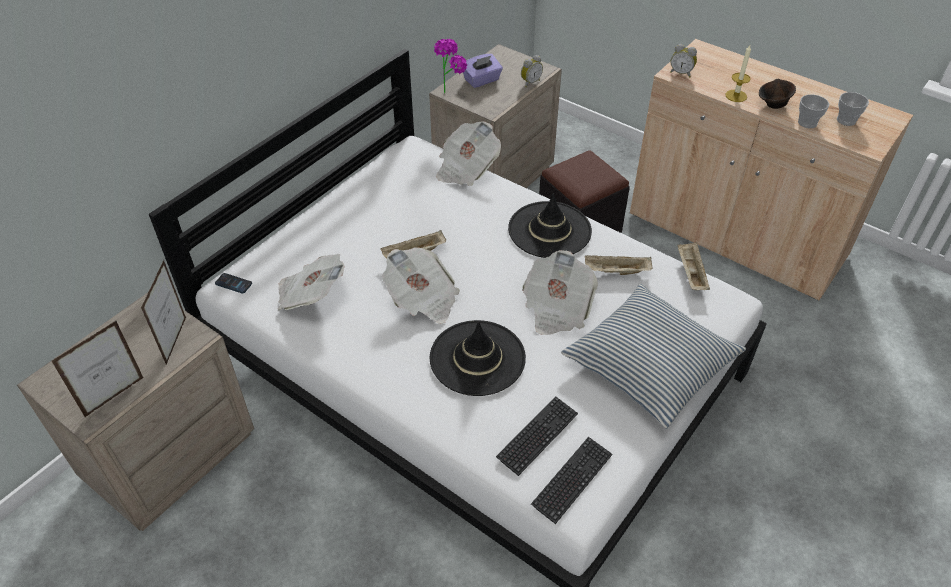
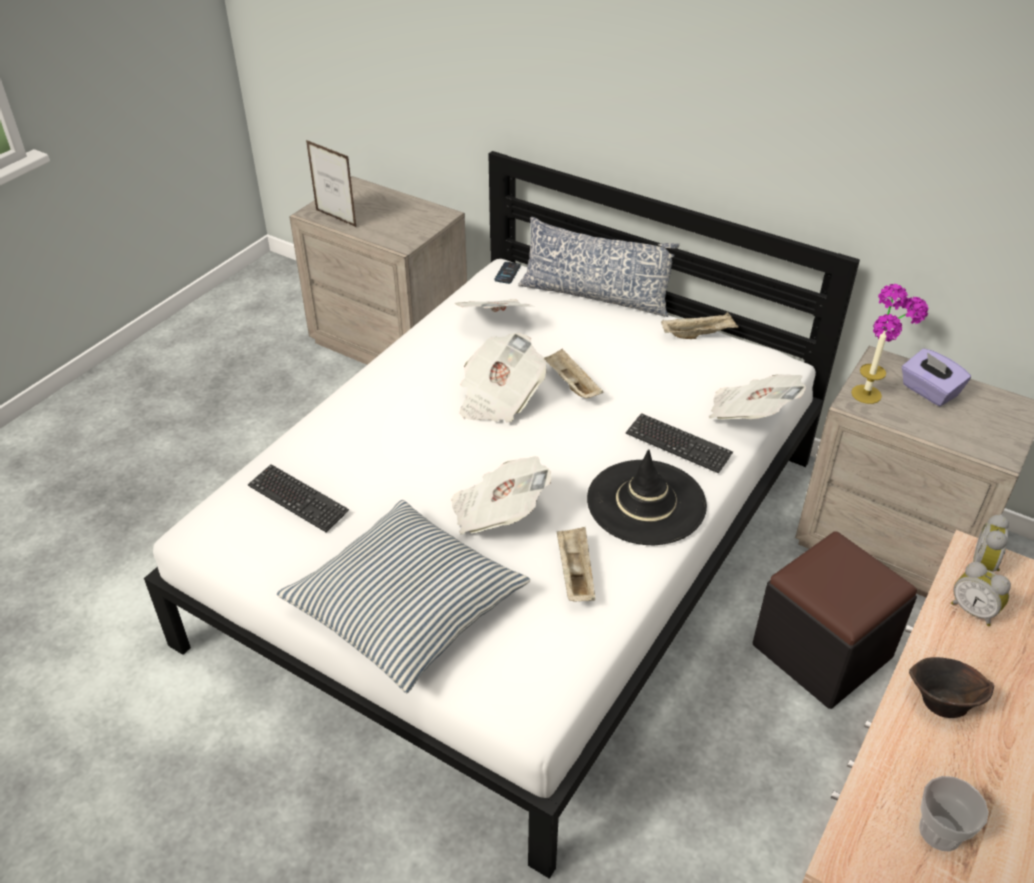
camera: 85 degrees right, 5 degrees down
(176, 340) = (399, 235): picture frame -> none
(290, 230) = (595, 295): none -> pillow
(477, 358) = (411, 447): black hat -> none
(530, 82) = (953, 441): alarm clock -> alarm clock (973, 610)
(572, 480) = (237, 529): keyboard -> keyboard (678, 444)
(690, 273) = (586, 662): beige tray -> beige tray (698, 335)
(736, 96) = (945, 643): candle -> candle (866, 394)
(807, 123) = (899, 754): cup -> none

